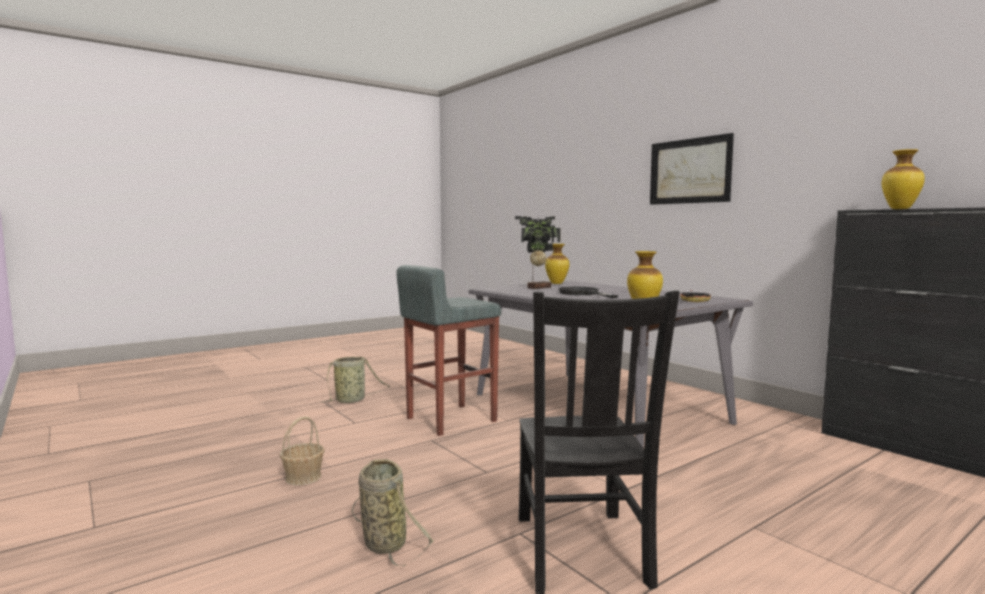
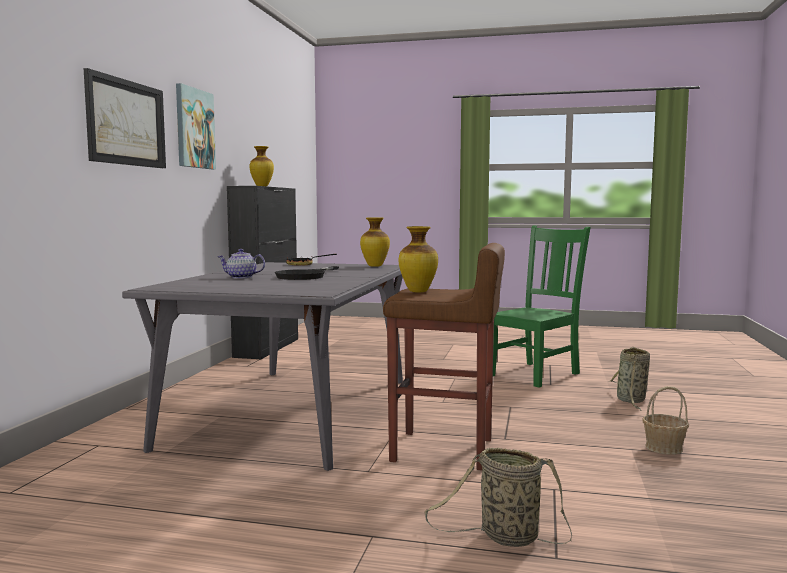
camera: 130 degrees left, 0 degrees up
(449, 419) = (444, 451): grey stool -> brown stool
(537, 287) = (268, 286): potted plant -> none
(556, 283) = (193, 288): vase -> vase (419, 291)
(581, 553) = (536, 374): black chair -> green chair
(600, 289) = (241, 277): none -> teapot
(791, 154) = (194, 128): none -> picture

